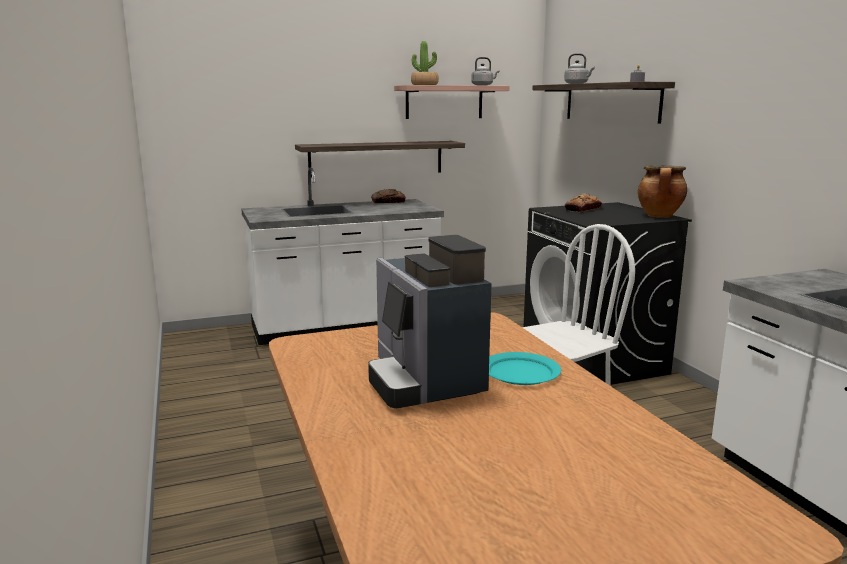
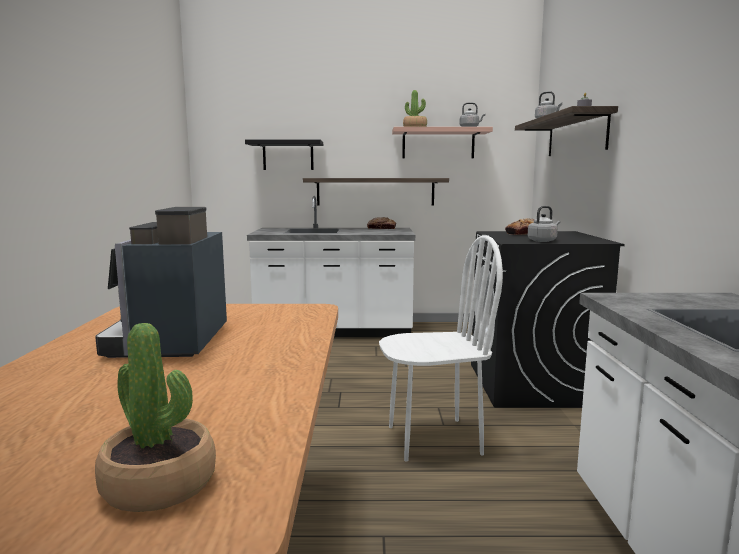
camera: 20 degrees right, 5 degrees down
(271, 117) = (288, 155): none -> black shelf
(521, 372) = (263, 346): turquoise plate -> none
(619, 220) = (543, 241): none -> grey kettle
(660, 216) = (594, 240): cooking pot -> none
(682, 514) = (160, 484): none -> potted plant

